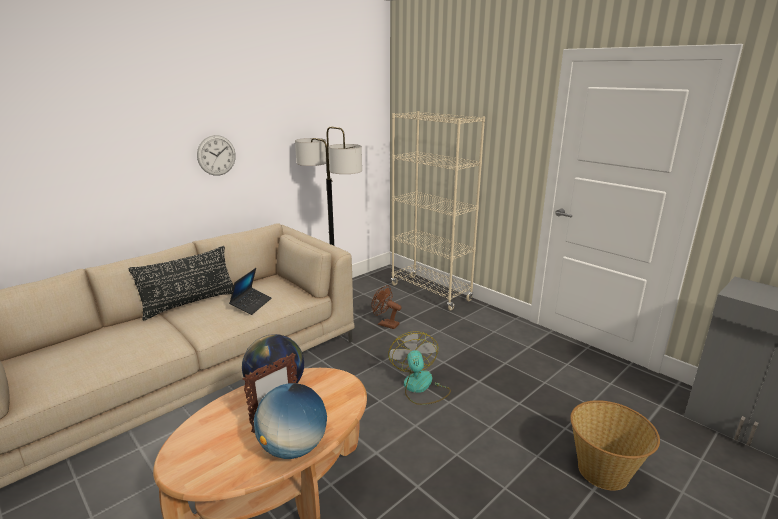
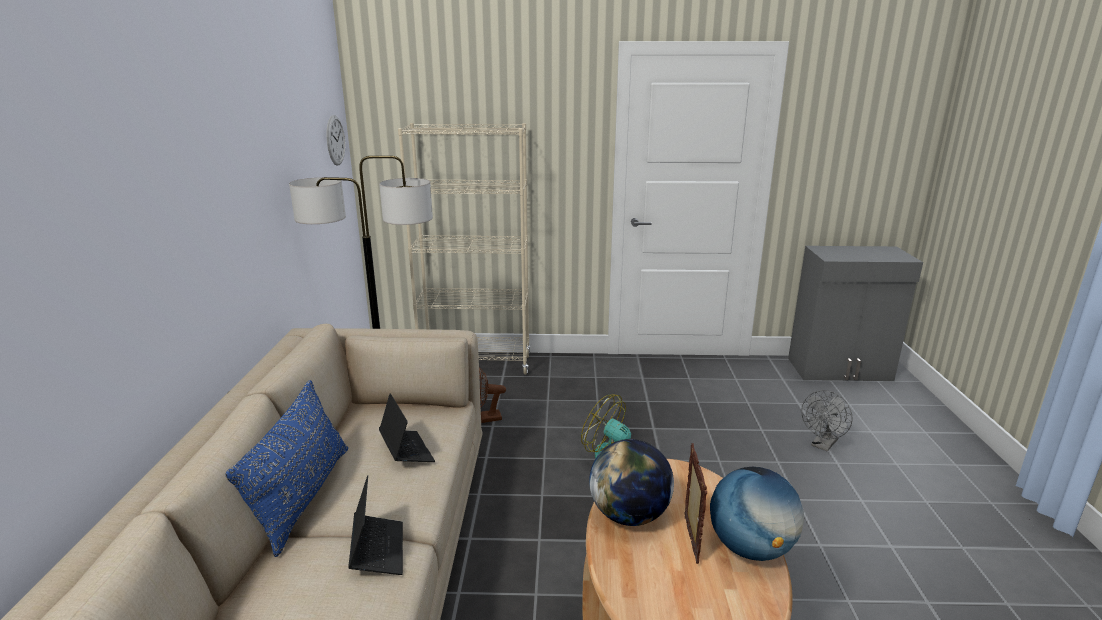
camera: 45 degrees left, 0 degrees up
(168, 338) = (377, 550): none -> laptop
(190, 303) = (304, 496): black pillow -> blue pillow
(216, 155) = (214, 230): wall clock -> wall clock (335, 140)
(604, 471) = (823, 445): basket -> grey fan

